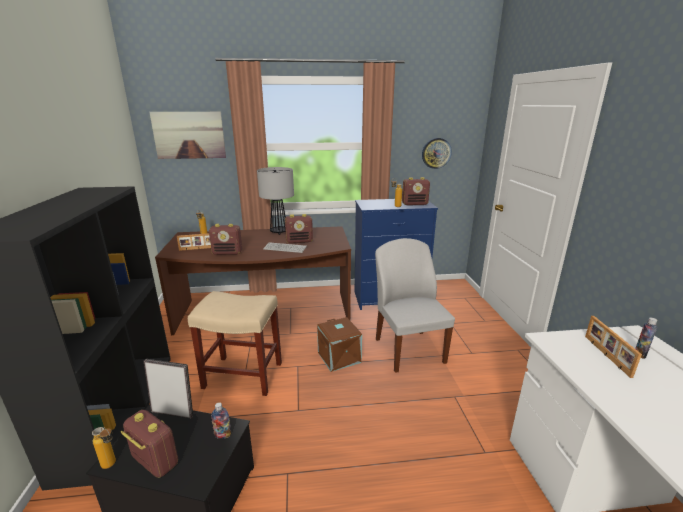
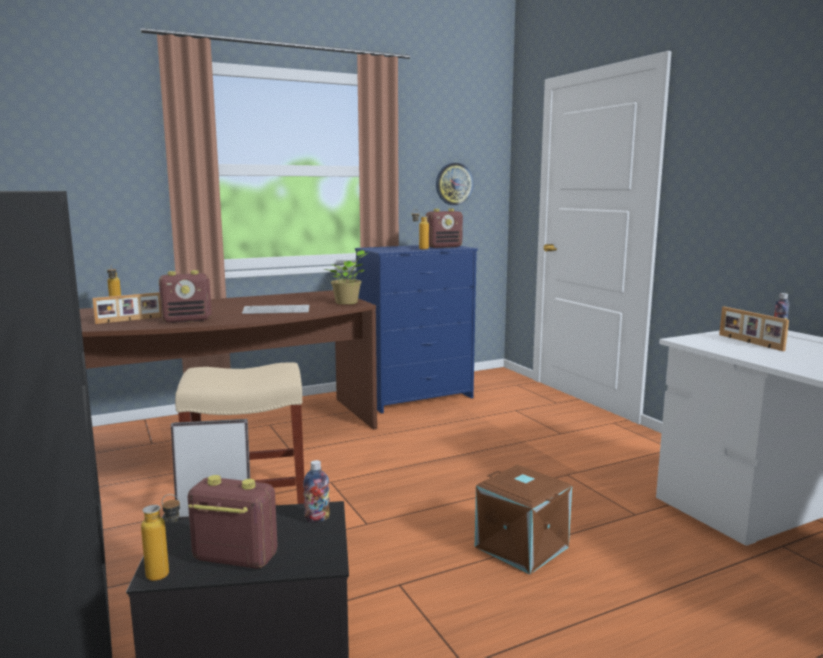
camera: 20 degrees left, 10 degrees down
(189, 135) = (84, 147): picture -> none
(279, 232) = (245, 299): table lamp -> none
(299, 241) = (290, 304): radio -> none
(335, 244) = (348, 302): none -> potted plant
(340, 357) = (387, 463): brown storage box -> brown storage box (523, 546)
(408, 349) = (478, 442): white chair -> none

